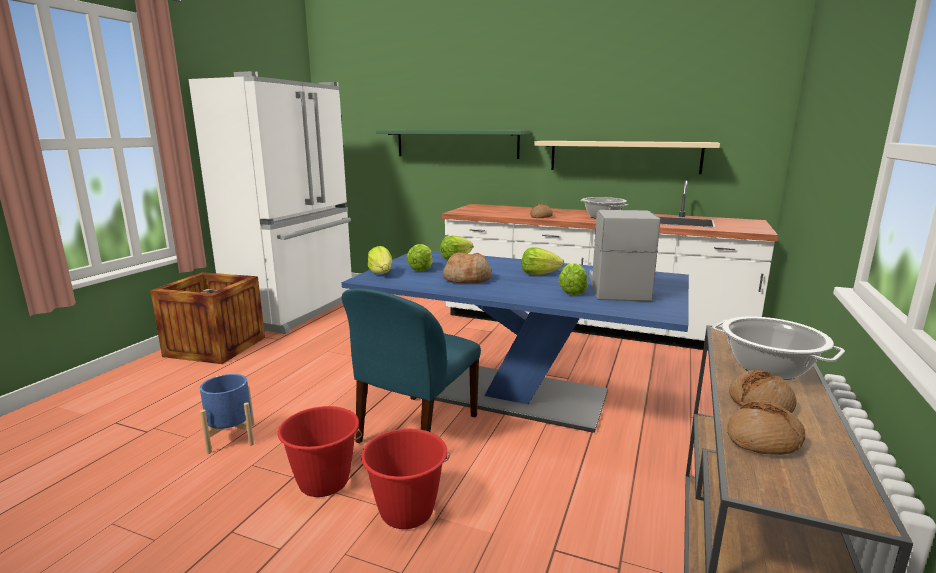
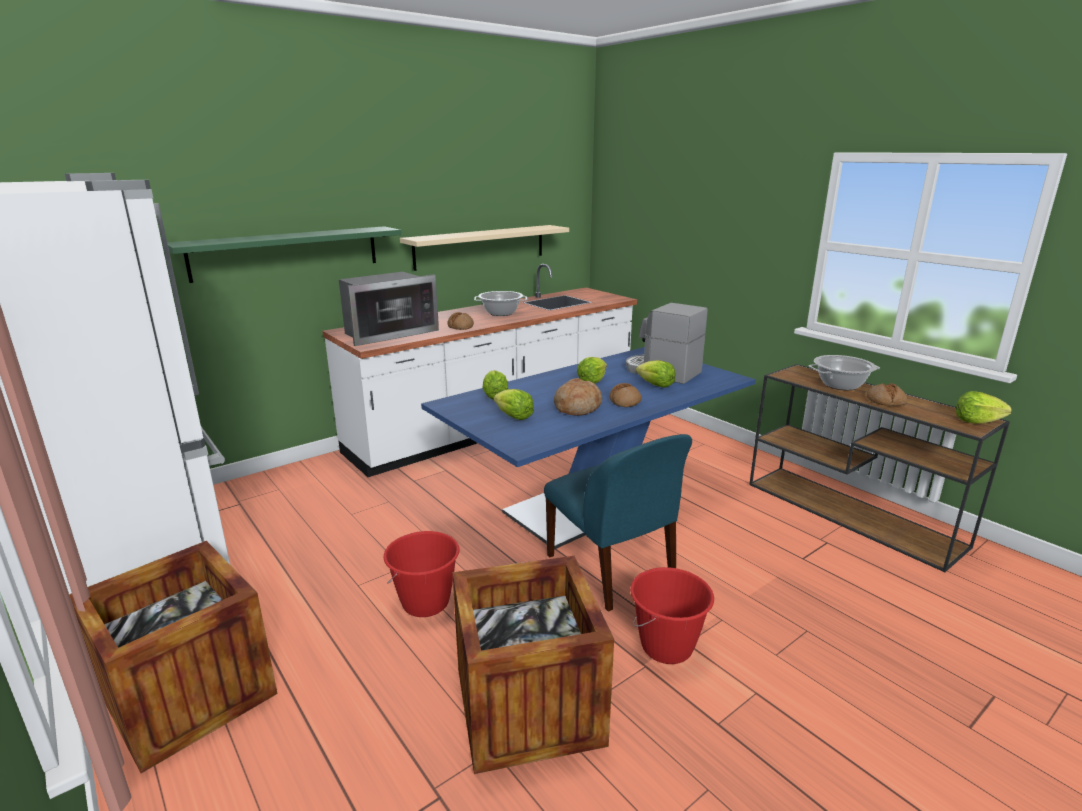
camera: 60 degrees left, 5 degrees up
(231, 438) = (528, 706): blue planter -> crate
(381, 273) = (508, 436): lettuce -> lettuce (976, 421)
(406, 512) = (735, 609): red bucket -> red bucket (426, 603)
(491, 210) = (388, 333): none -> microwave
(763, 440) = (926, 414): bread -> bread (625, 401)

